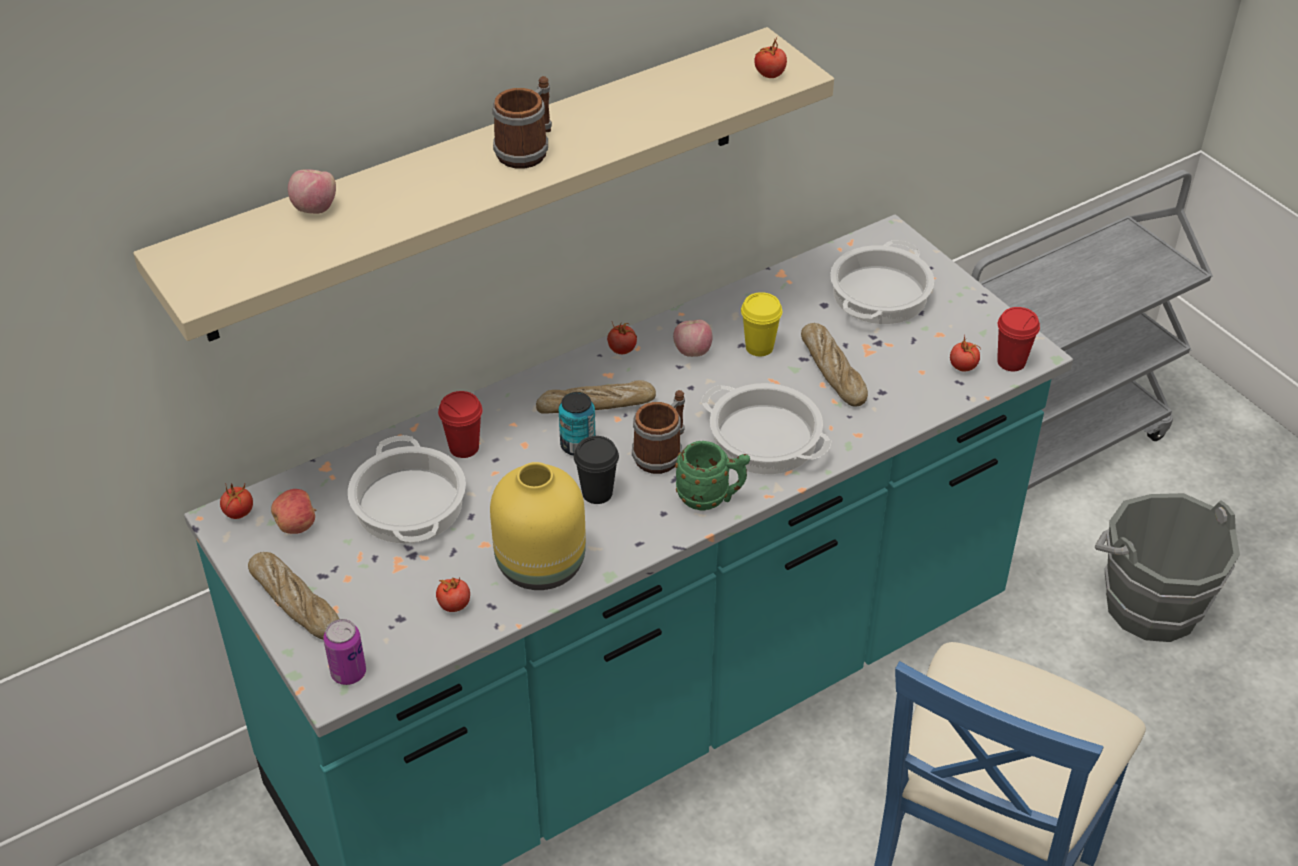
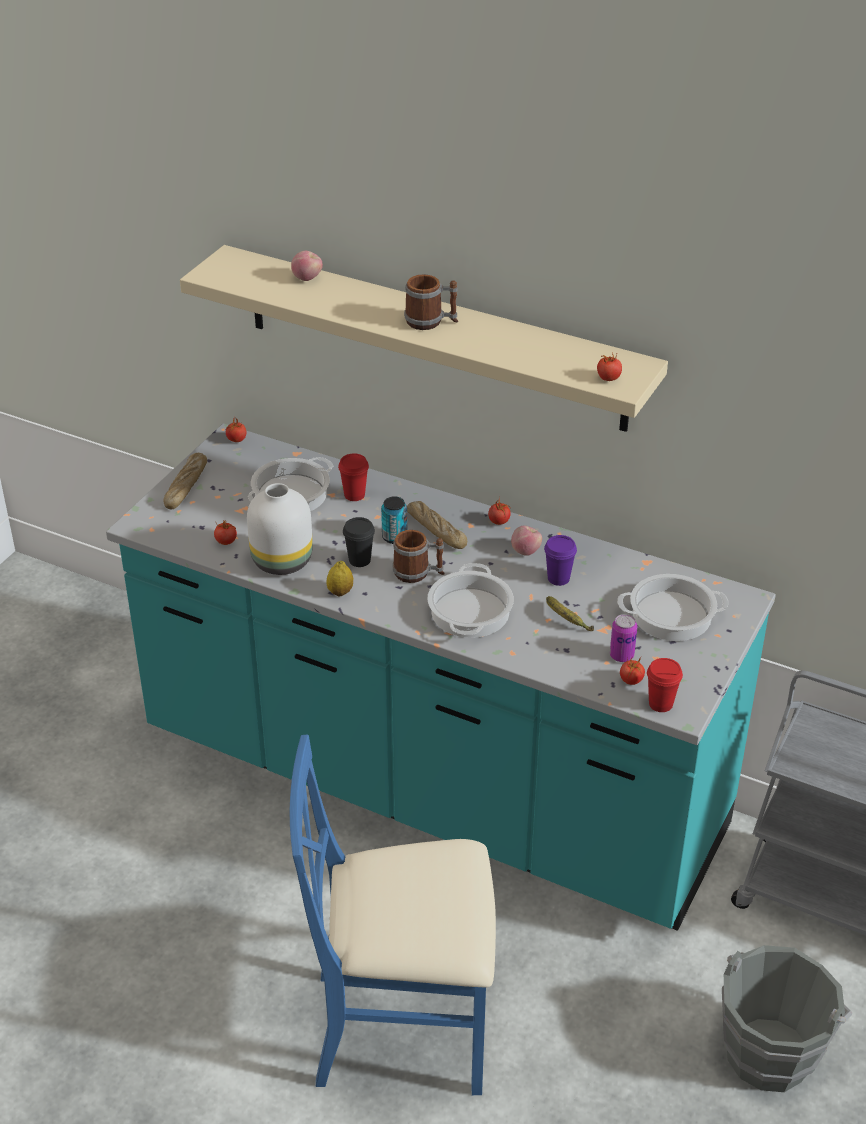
camera: 60 degrees right, 5 degrees down
(297, 525) = (243, 463): apple -> none
(348, 673) = (149, 525): can -> can (621, 655)
(543, 565) = (282, 562): yellow vase -> white vase
(645, 534) = (340, 592): none -> lemon
(711, 498) = (395, 608): green mug -> none
(759, 347) = (558, 578): yellow cup -> purple cup
(833, 371) = (566, 620): bread -> banana

